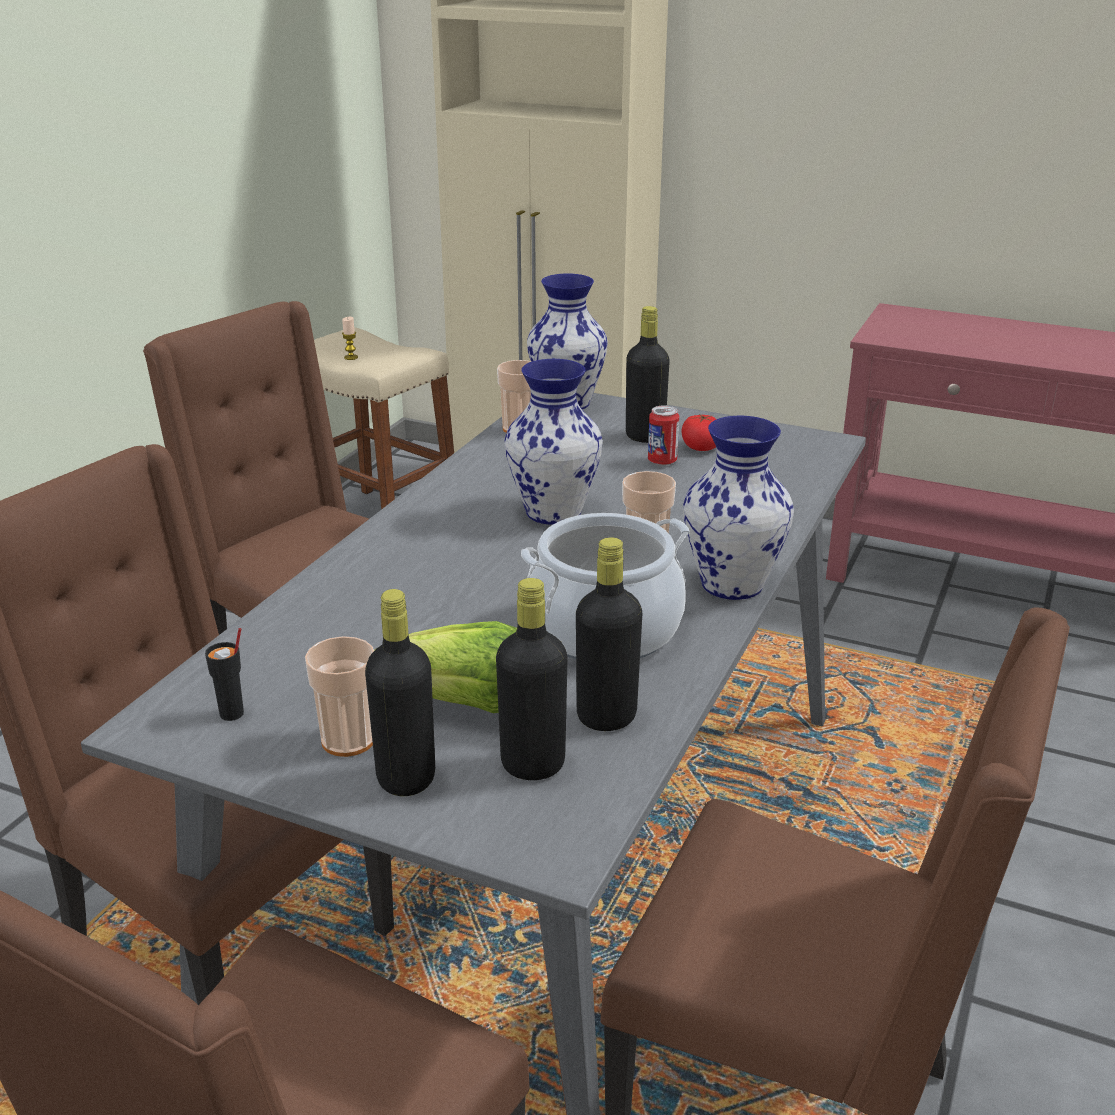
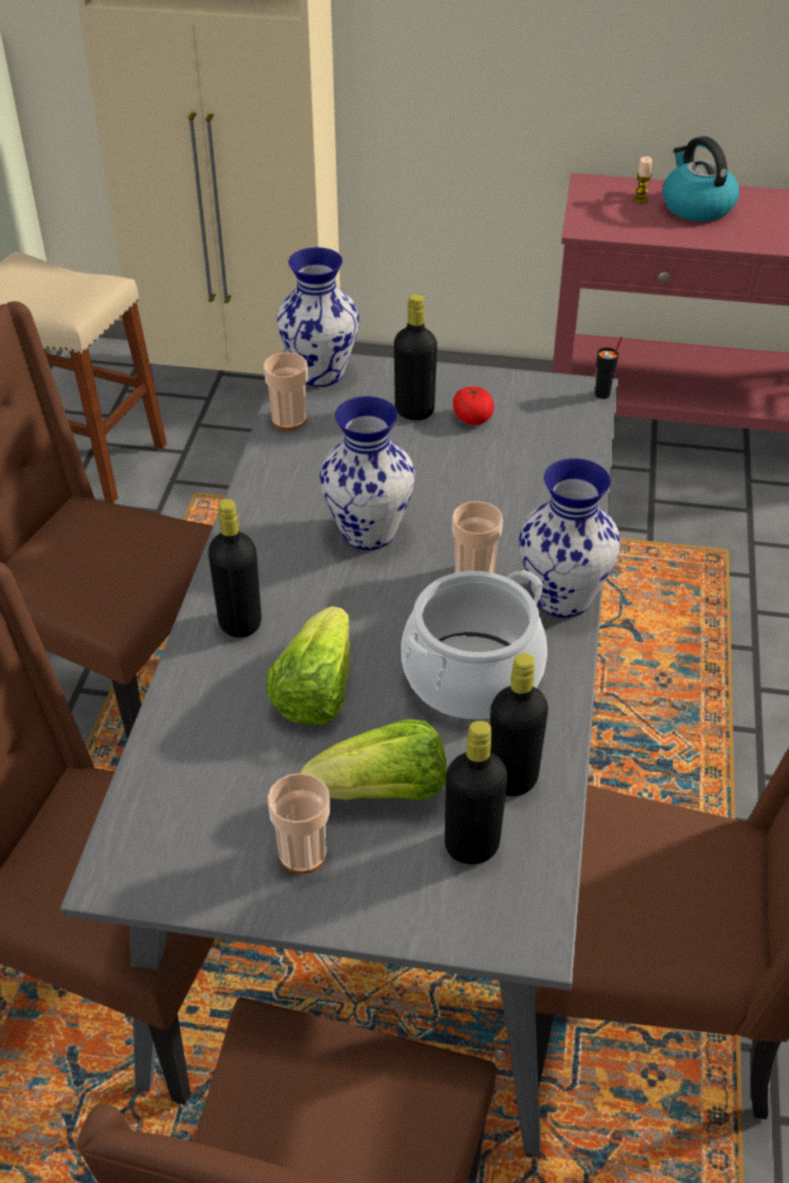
camera: 15 degrees left, 15 degrees up
(232, 714) = (184, 846): black cup -> black cup (603, 394)
(351, 357) = (34, 302): candle -> candle (640, 200)
(406, 778) = (372, 885): black bottle -> black bottle (240, 623)
(435, 617) = (315, 691): none -> lettuce
(662, 461) = (443, 444): can -> none
(998, 333) = (696, 207): none -> kettle

